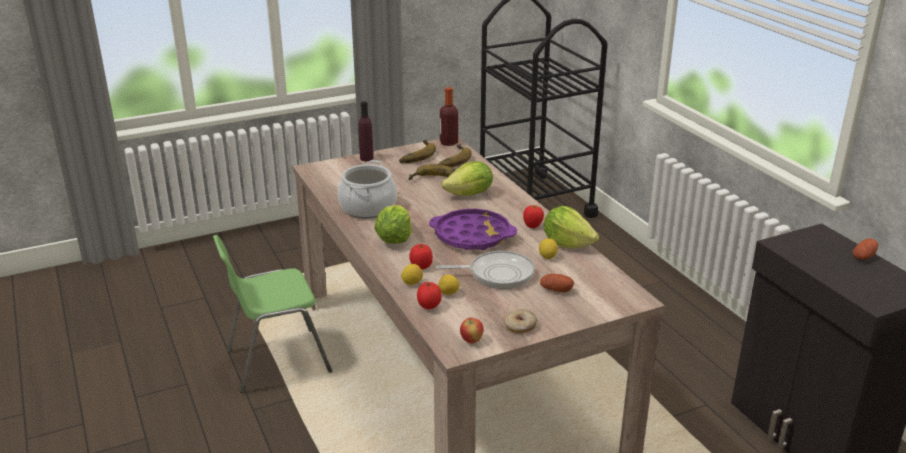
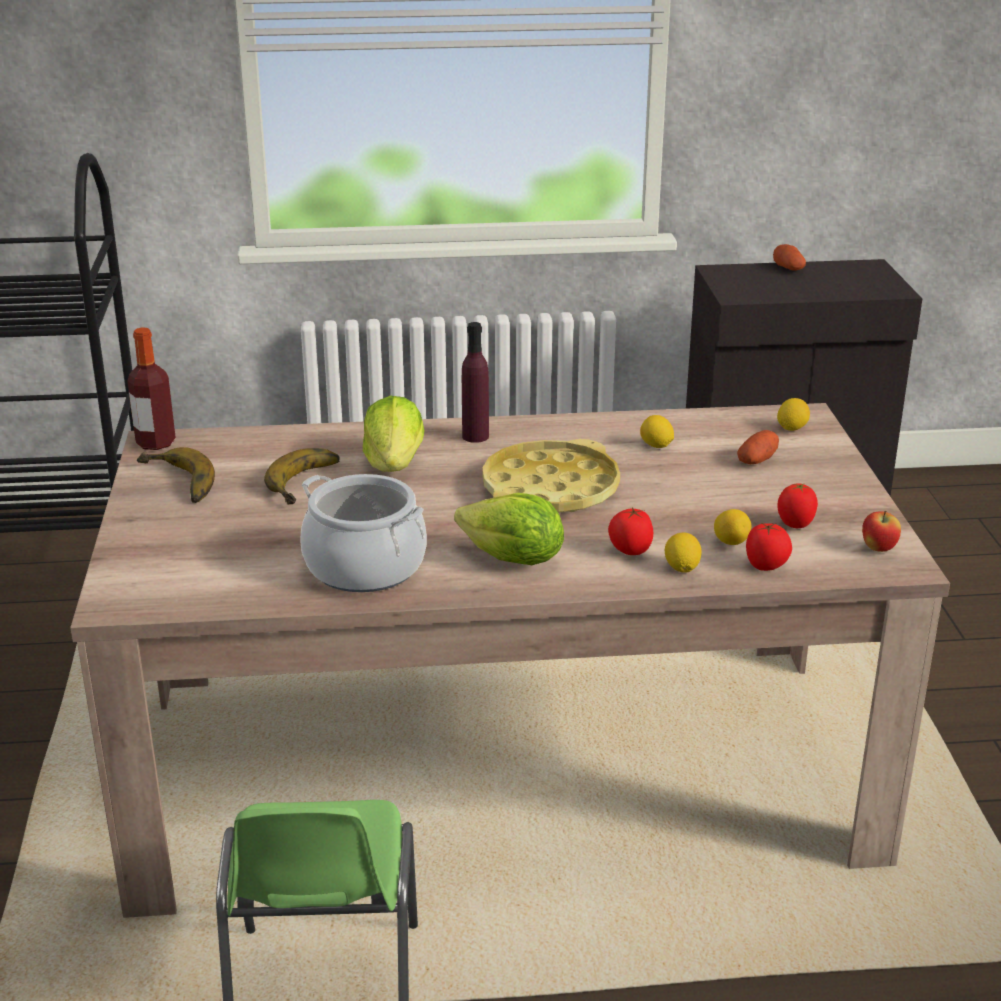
camera: 70 degrees left, 0 degrees up
(366, 158) = (133, 534): purple bottle -> purple bottle (475, 436)
(450, 160) = (235, 455): banana -> none
(472, 236) = (550, 489): purple tray -> yellow tray
(497, 274) = (688, 493): frying pan -> none
(520, 326) = (849, 505): donut -> none
(532, 226) = (551, 437): tomato -> tomato (795, 525)
(567, 243) = (623, 424): lettuce -> none
(611, 296) = (791, 428): none -> lemon

